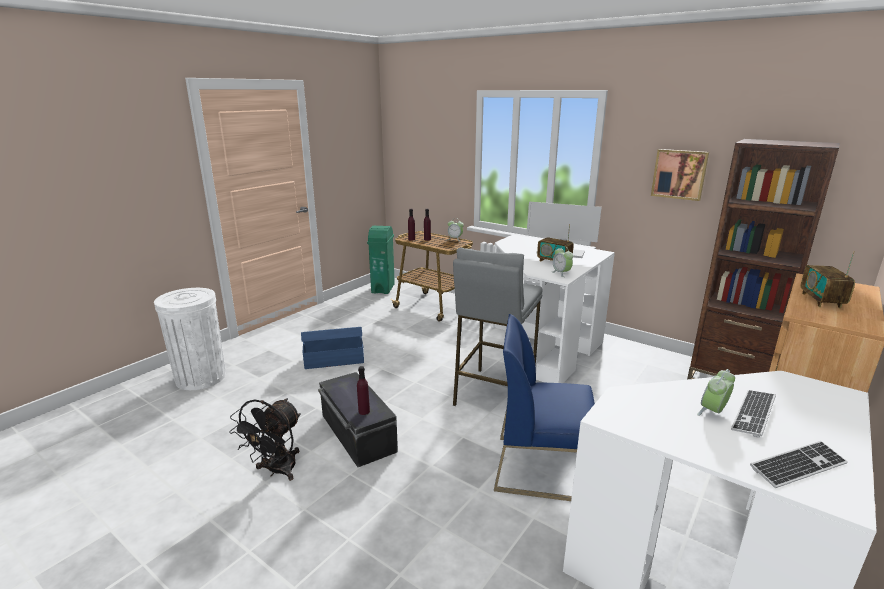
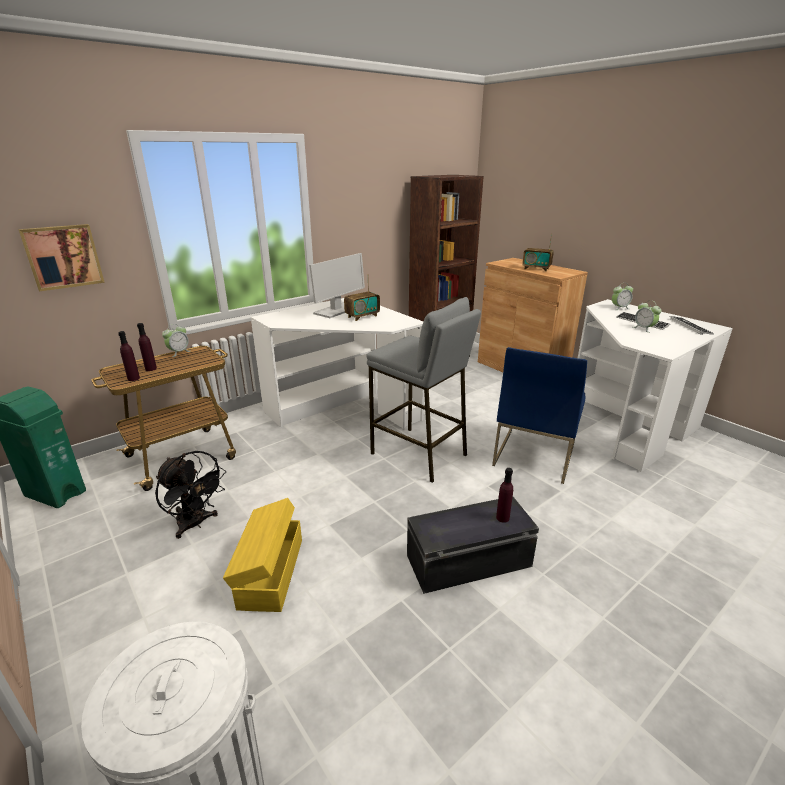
camera: 75 degrees left, 5 degrees up
(276, 471) = (538, 647): black fan -> black fan (195, 524)
(333, 359) = (269, 573): blue storage box -> yellow storage box
(561, 273) = (397, 319): alarm clock -> alarm clock (619, 308)
(679, 174) = (373, 212): picture -> picture (63, 256)

